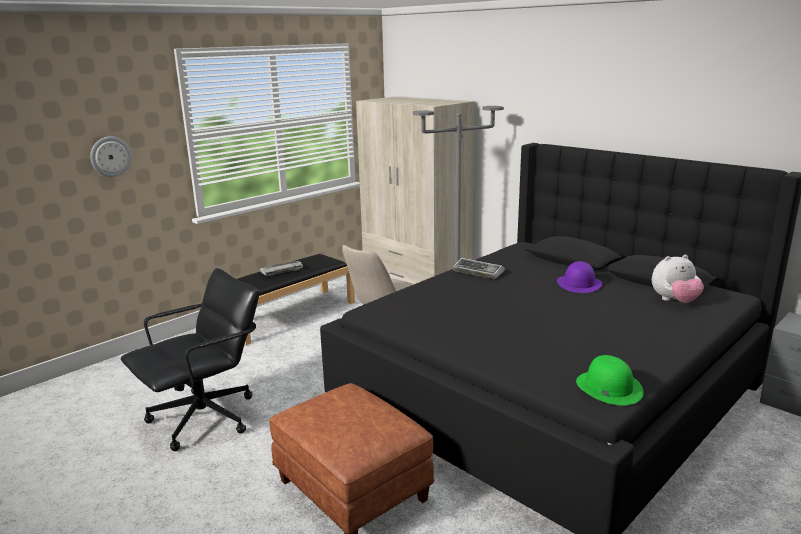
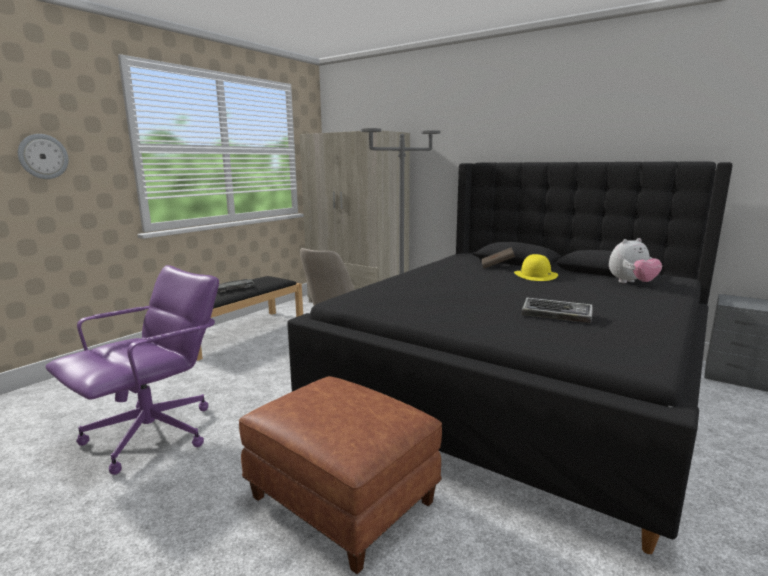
camera: 10 degrees left, 5 degrees down
(205, 418) = (153, 434): black office chair -> purple office chair
(479, 272) = (436, 271): keyboard -> keyboard (557, 315)
(546, 267) = (497, 266): none -> brown book
(579, 284) = (535, 275): purple hat -> yellow hat
(608, 387) = (636, 349): green hat -> none

